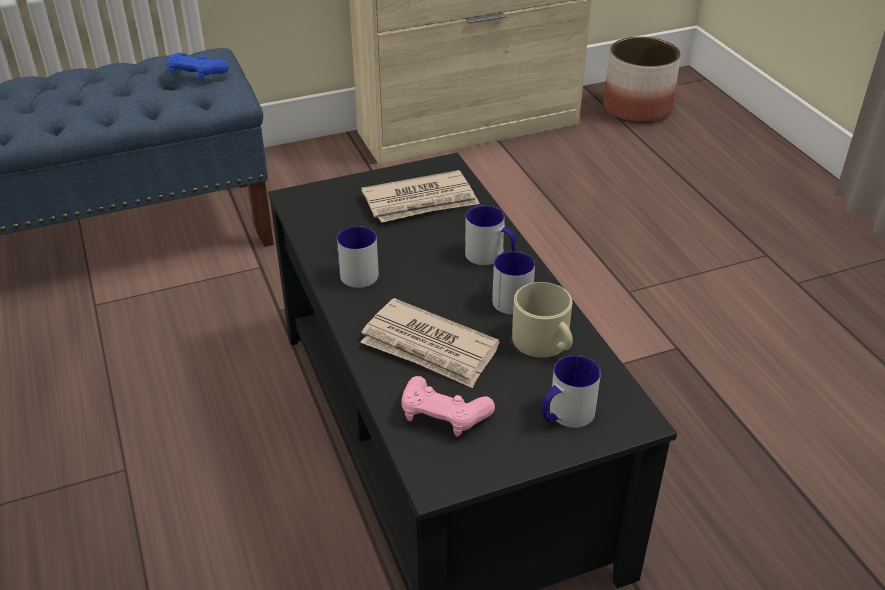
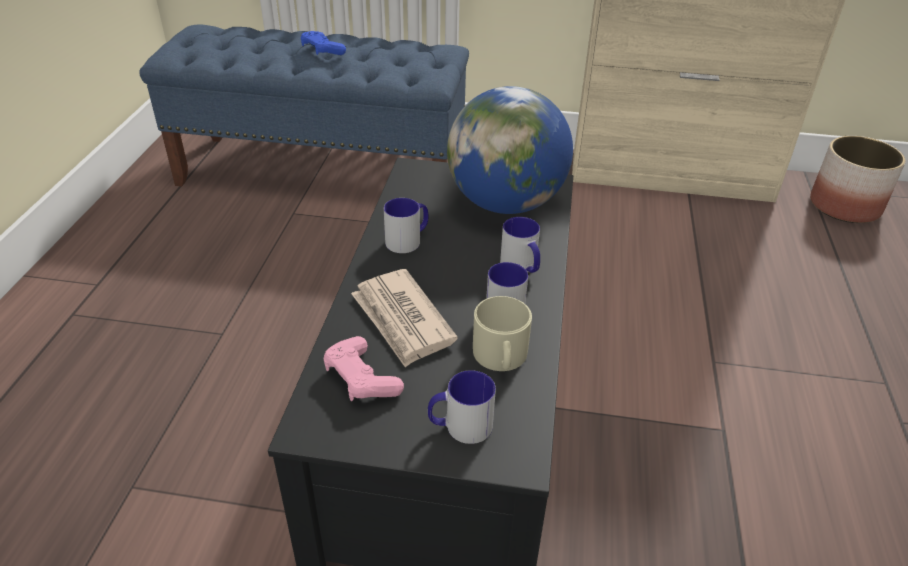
camera: 30 degrees right, 0 degrees up
(196, 74) = (420, 58): blue game controller -> blue game controller (322, 50)
(421, 201) = (505, 203): newspaper -> globe

